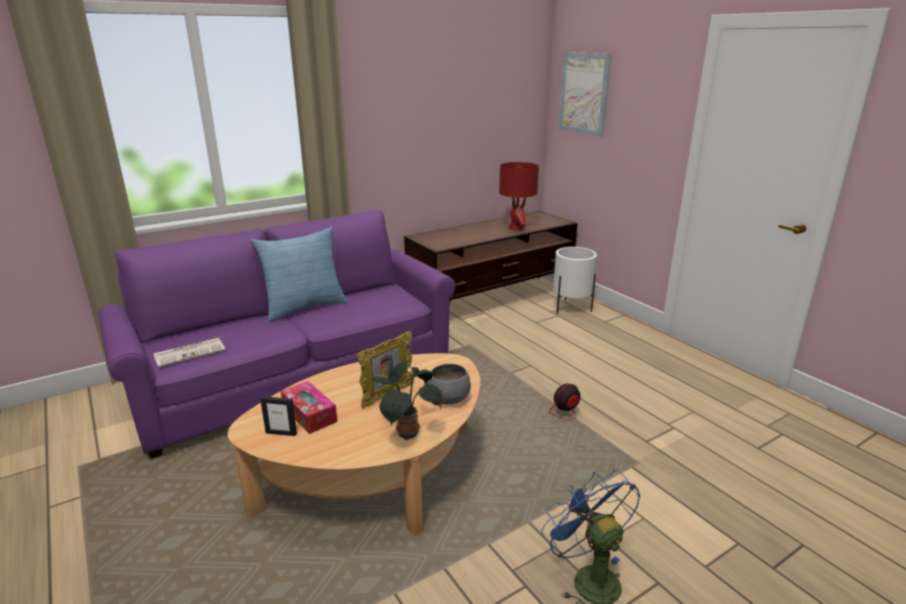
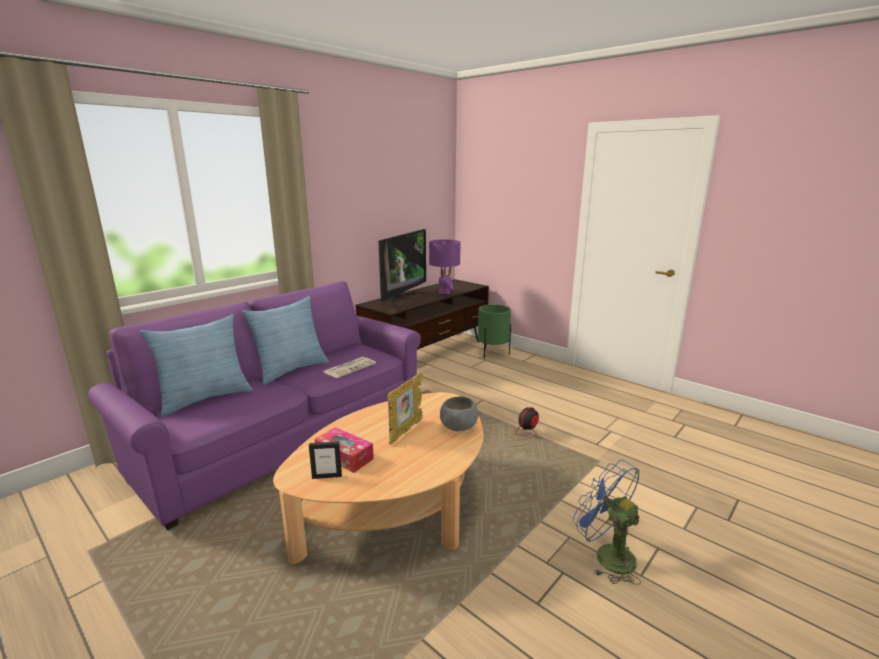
camera: 15 degrees left, 5 degrees down
(190, 352) = (199, 419): newspaper -> newspaper (350, 367)
(207, 329) = (205, 398): none -> pillow
(406, 432) = (439, 458): potted plant -> none
(461, 232) = (402, 298): none -> television
(516, 228) = (444, 292): red table lamp -> purple table lamp
(571, 308) = (492, 354): white planter -> green planter
(584, 93) = (487, 185): picture -> none

